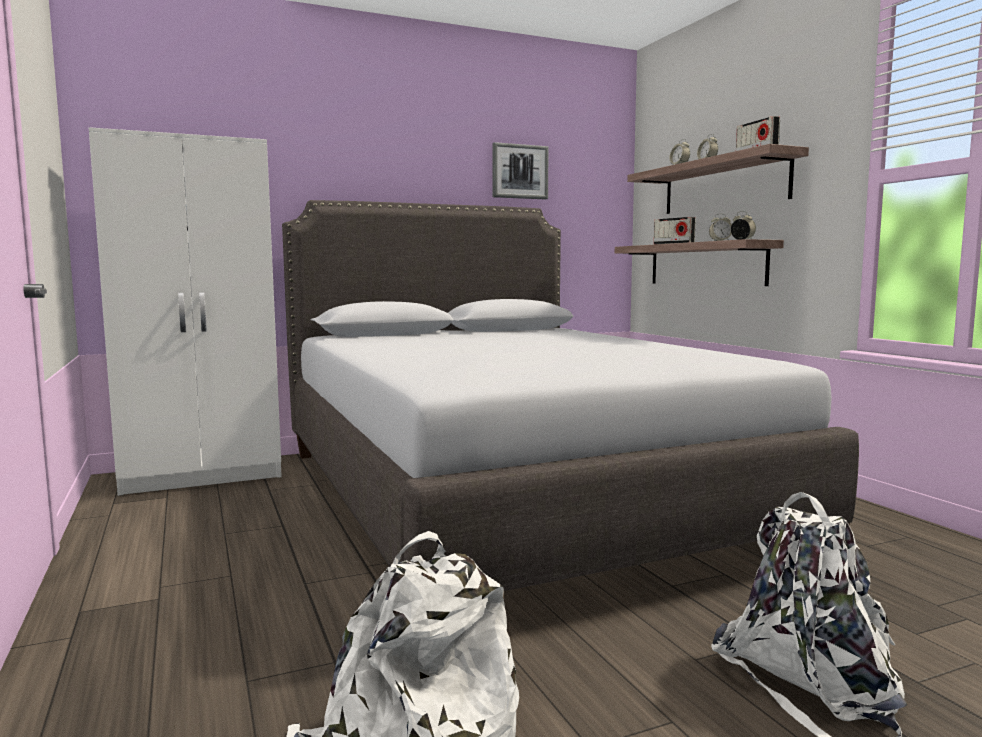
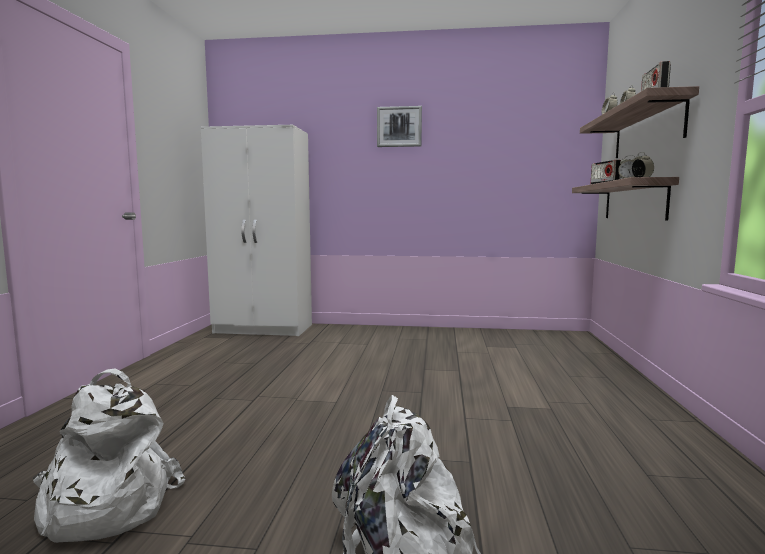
camera: 30 degrees right, 0 degrees up
(509, 496) = (407, 371): grey bed -> none
(519, 171) = (494, 132): picture -> picture (399, 127)

